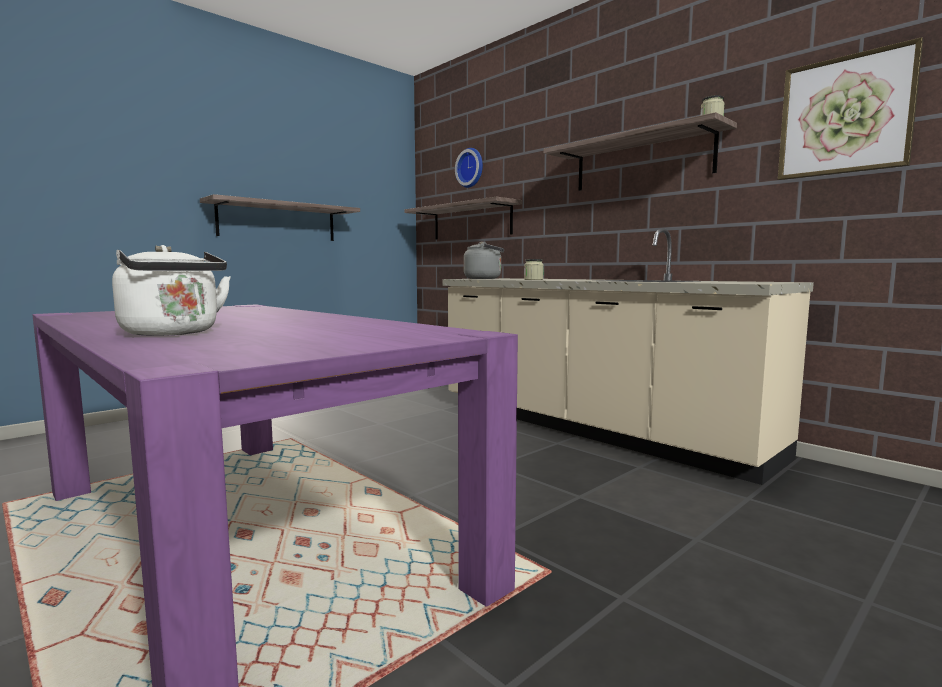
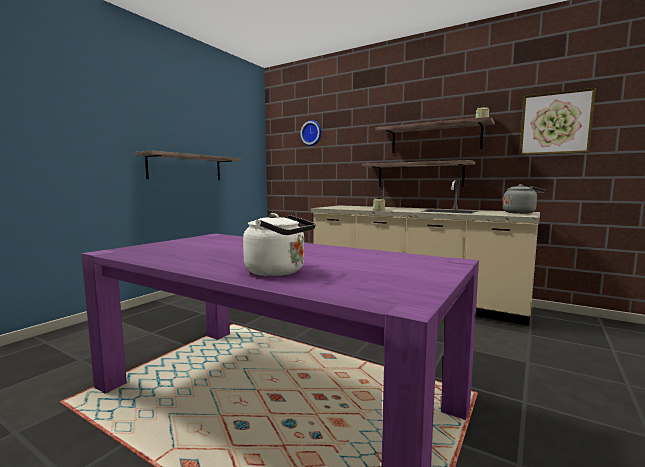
camera: 15 degrees left, 0 degrees up
(471, 221) = (312, 168): shelf -> shelf (419, 175)
(485, 278) = (339, 208): grey kettle -> grey kettle (520, 213)

